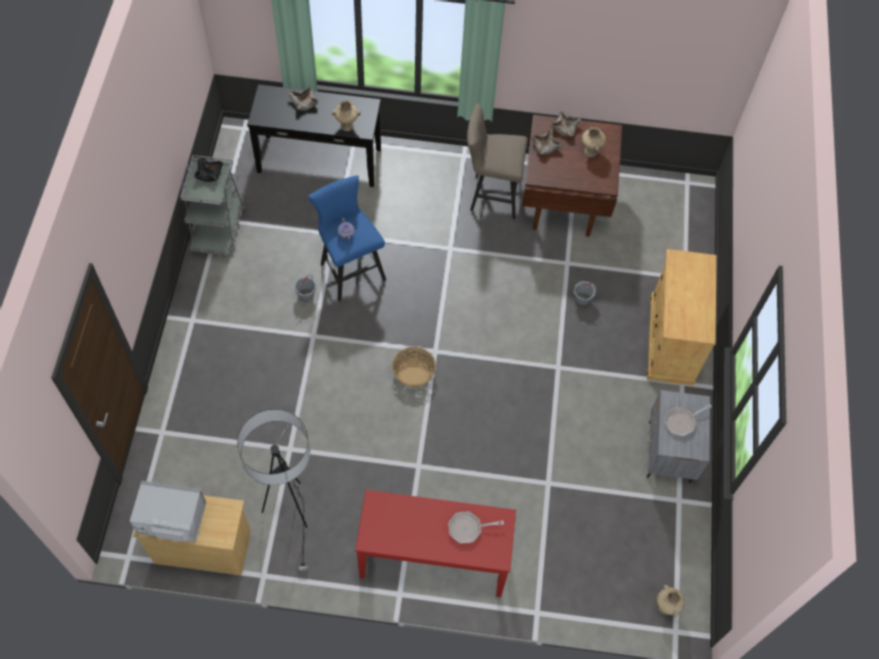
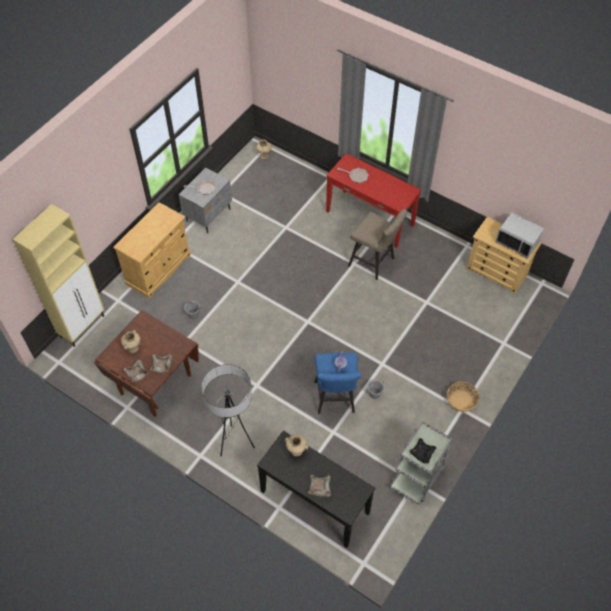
camera: 150 degrees left, 5 degrees down
(290, 511) = (439, 269): floor lamp -> floor lamp (236, 442)
(413, 372) = (328, 314): basket -> basket (461, 401)
(491, 195) = (202, 413): beige stool -> beige stool (374, 263)
(697, 231) = (83, 326): none -> beige cabinet

